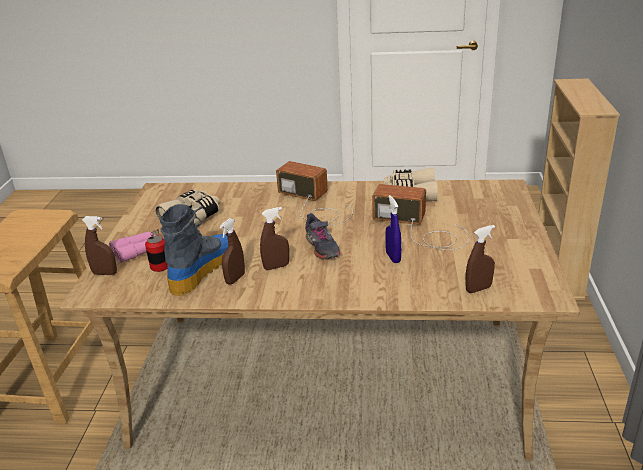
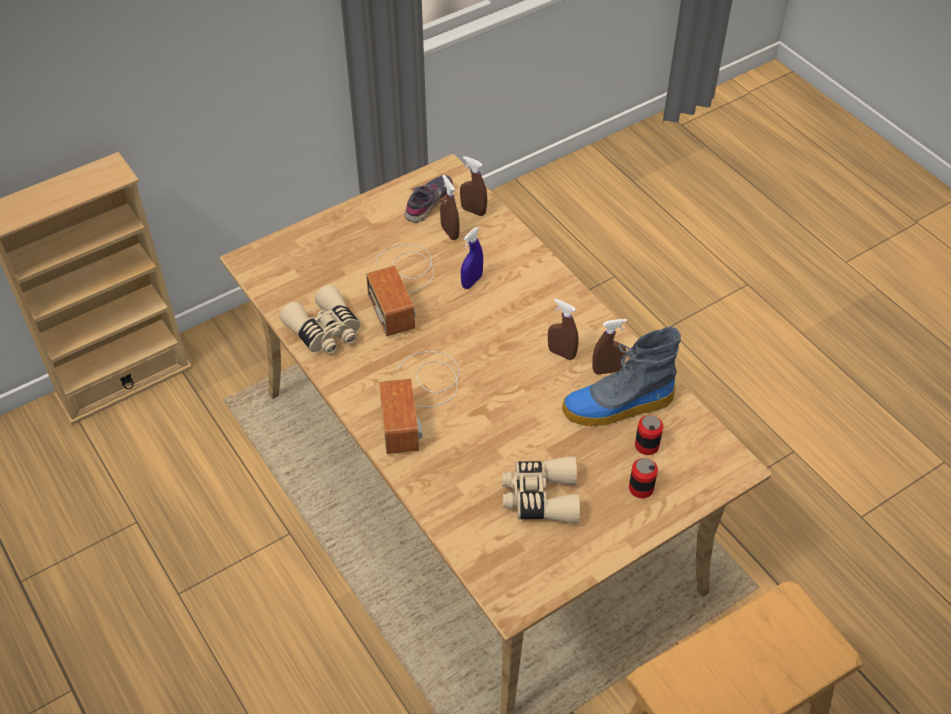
camera: 130 degrees left, 20 degrees up
(105, 273) = (701, 483): brown spray bottle -> brown spray bottle (450, 232)
(140, 250) = (641, 488): pink binoculars -> can
(321, 247) = (499, 341): grey shoe -> grey shoe (429, 203)

